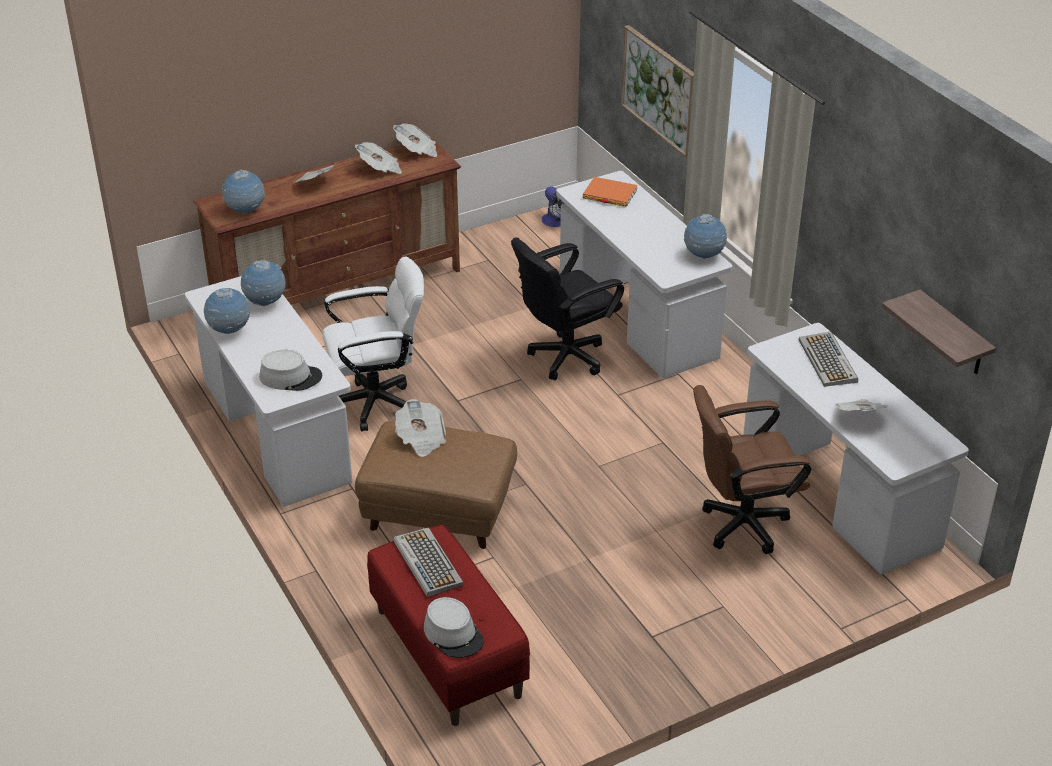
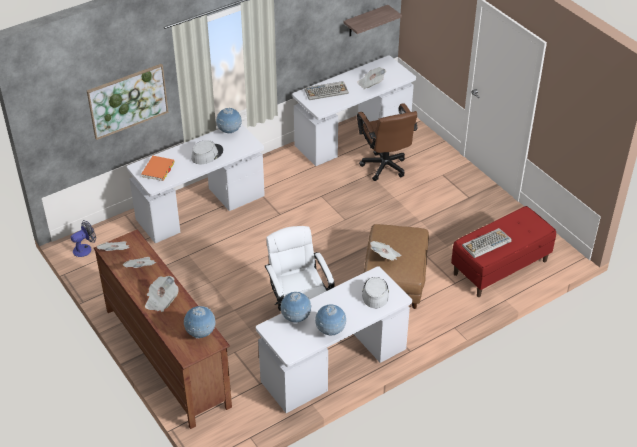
camera: 95 degrees left, 5 degrees up
(453, 634) = (533, 230): grey hat -> grey hat (207, 154)
(564, 360) = (247, 237): black office chair -> none

